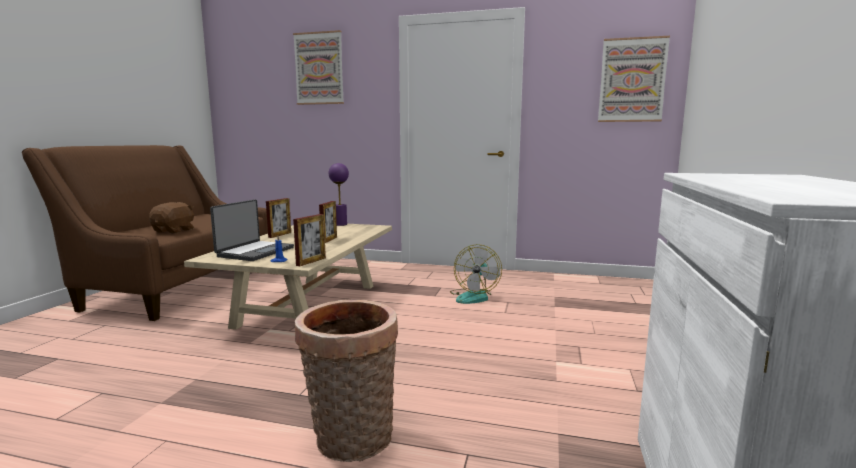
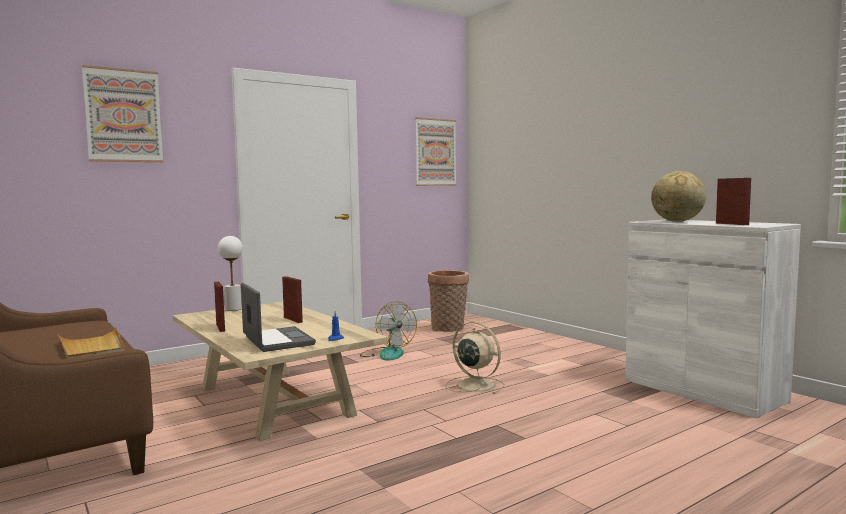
camera: 50 degrees left, 5 degrees down
(174, 231) = (92, 348): brown plush toy -> beige tray
(311, 262) = (362, 332): picture frame -> picture frame (732, 224)
(340, 224) = (233, 309): purple table lamp -> white table lamp
(351, 442) = (544, 436): basket -> basket (448, 329)
(454, 355) = (474, 385): none -> beige fan
(745, 178) = (677, 221): none -> globe

